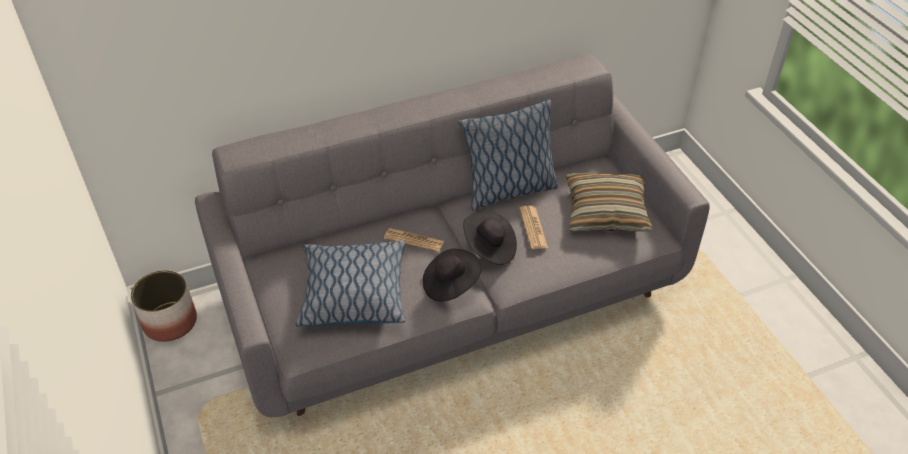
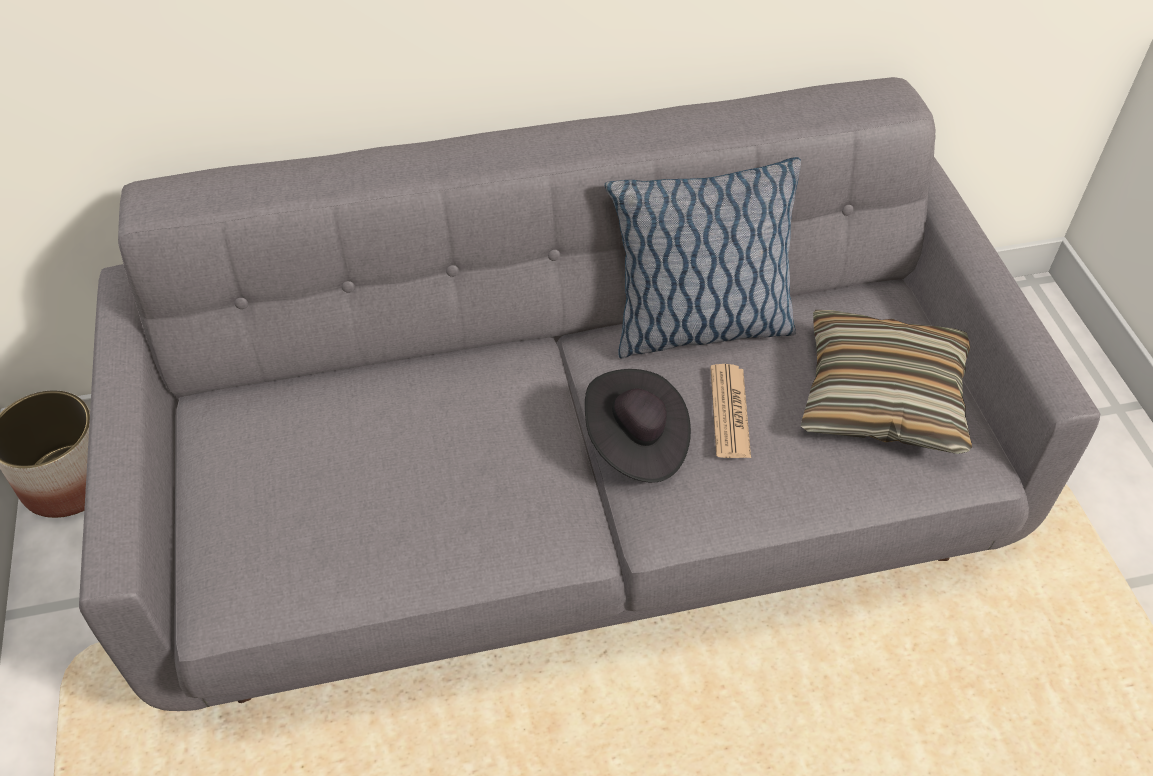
camera: 10 degrees right, 5 degrees up
(353, 293) = (349, 501): pillow -> none
(414, 240) = (493, 405): newspaper -> none
(450, 284) = (541, 510): black hat -> none

